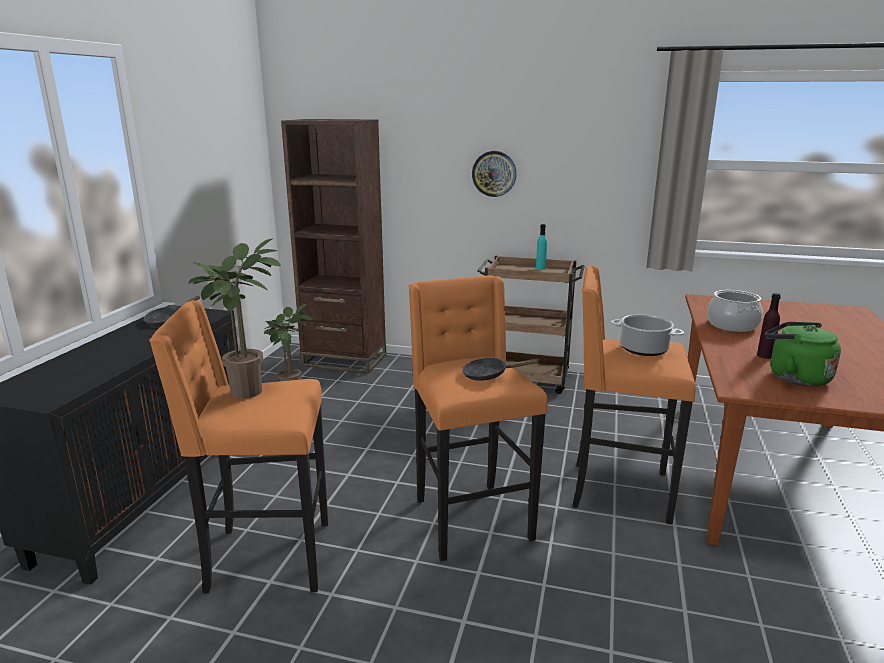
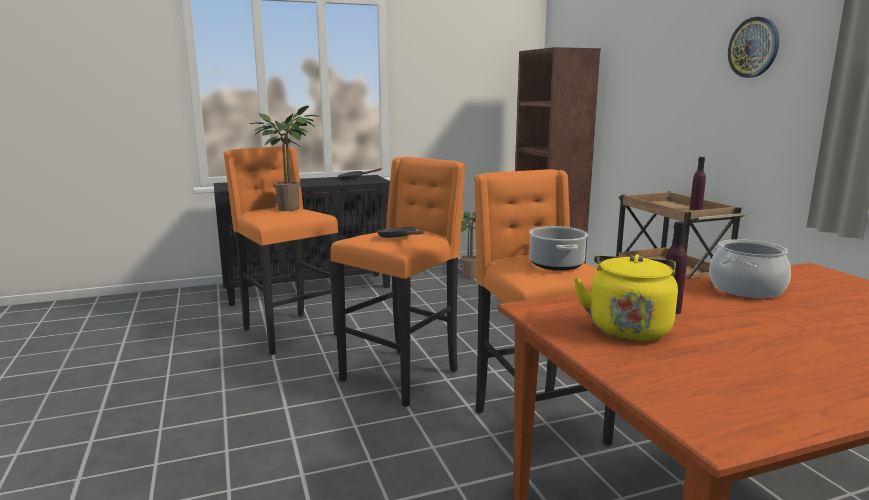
camera: 55 degrees right, 5 degrees down
(494, 173) = (680, 100): wall clock -> wall clock (754, 47)
(540, 268) = (695, 209): turquoise bottle -> purple bottle
(794, 377) = (628, 328): green kettle -> yellow kettle

